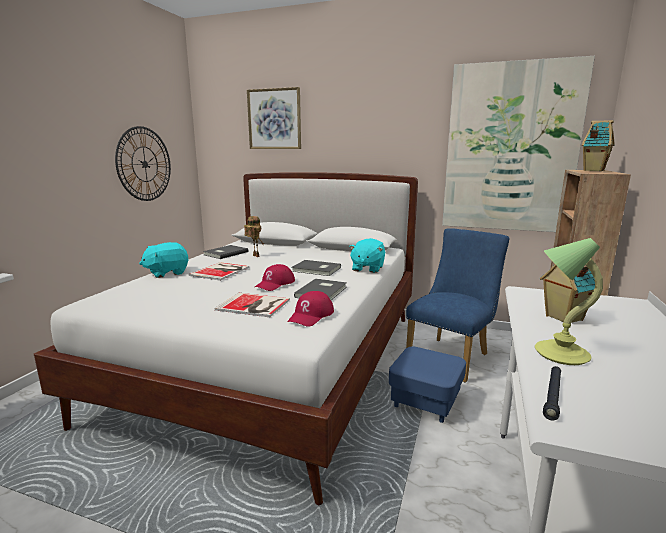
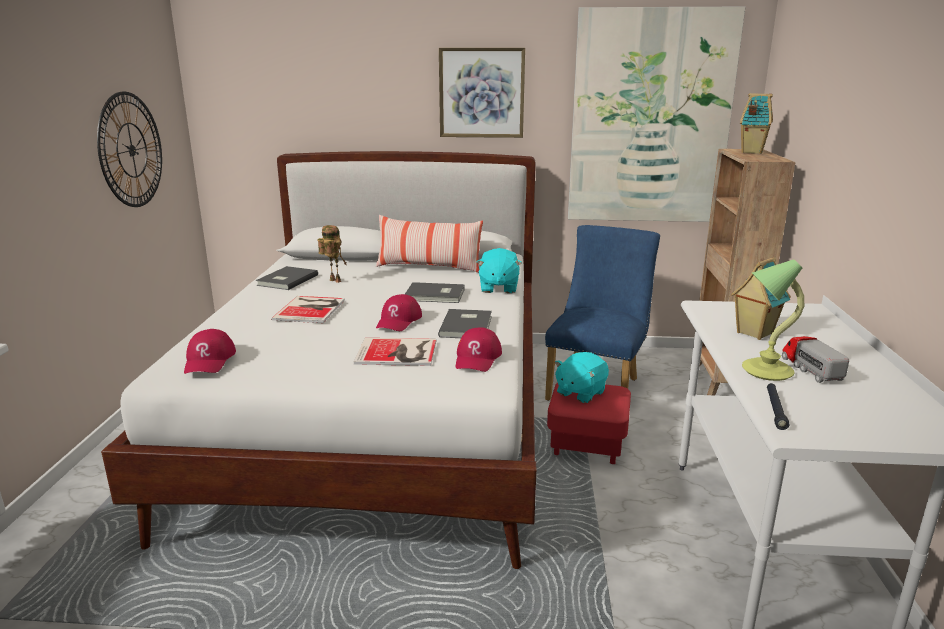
camera: 15 degrees left, 5 degrees up
(120, 297) = (209, 360): none -> red cap
(167, 273) = (232, 318): turquoise plush toy -> turquoise plush toy (580, 392)
(274, 119) = (320, 72): picture -> picture (481, 93)
(327, 252) = (429, 267): none -> pillow
(425, 402) = (587, 444): blue ottoman -> red ottoman
(612, 358) = (810, 369): none -> toy truck

